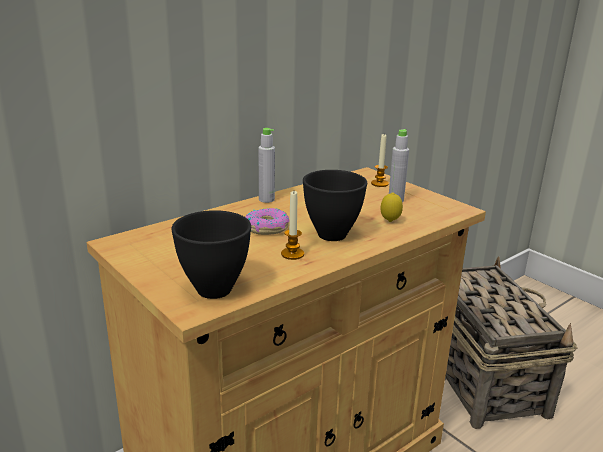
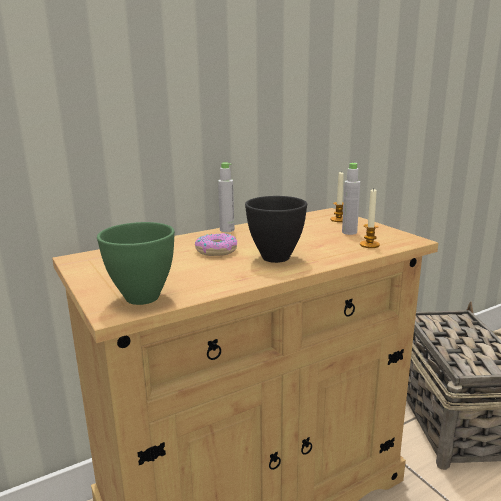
camera: 10 degrees right, 5 degrees down
(212, 289) = (141, 297): black bowl -> green bowl
(292, 254) = (230, 271): candle -> candle (369, 245)
(390, 221) = (337, 248): lemon -> none

